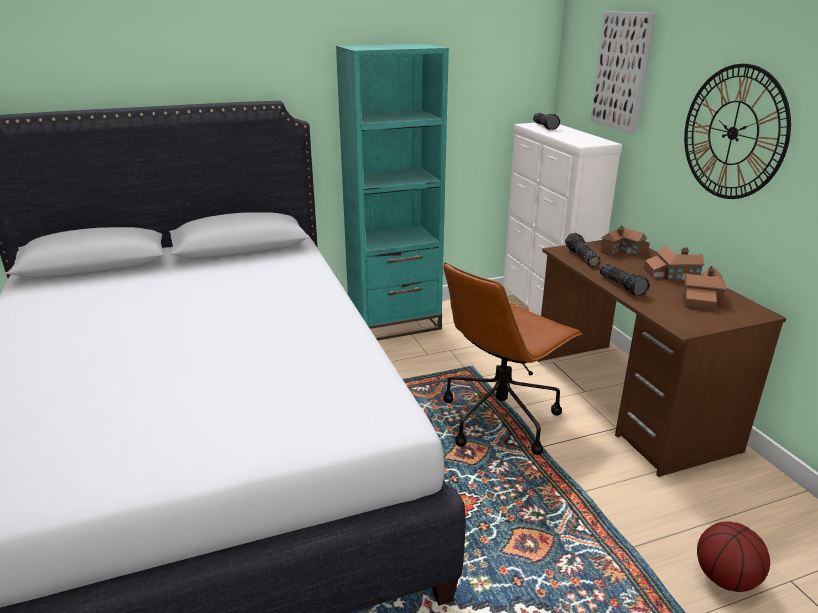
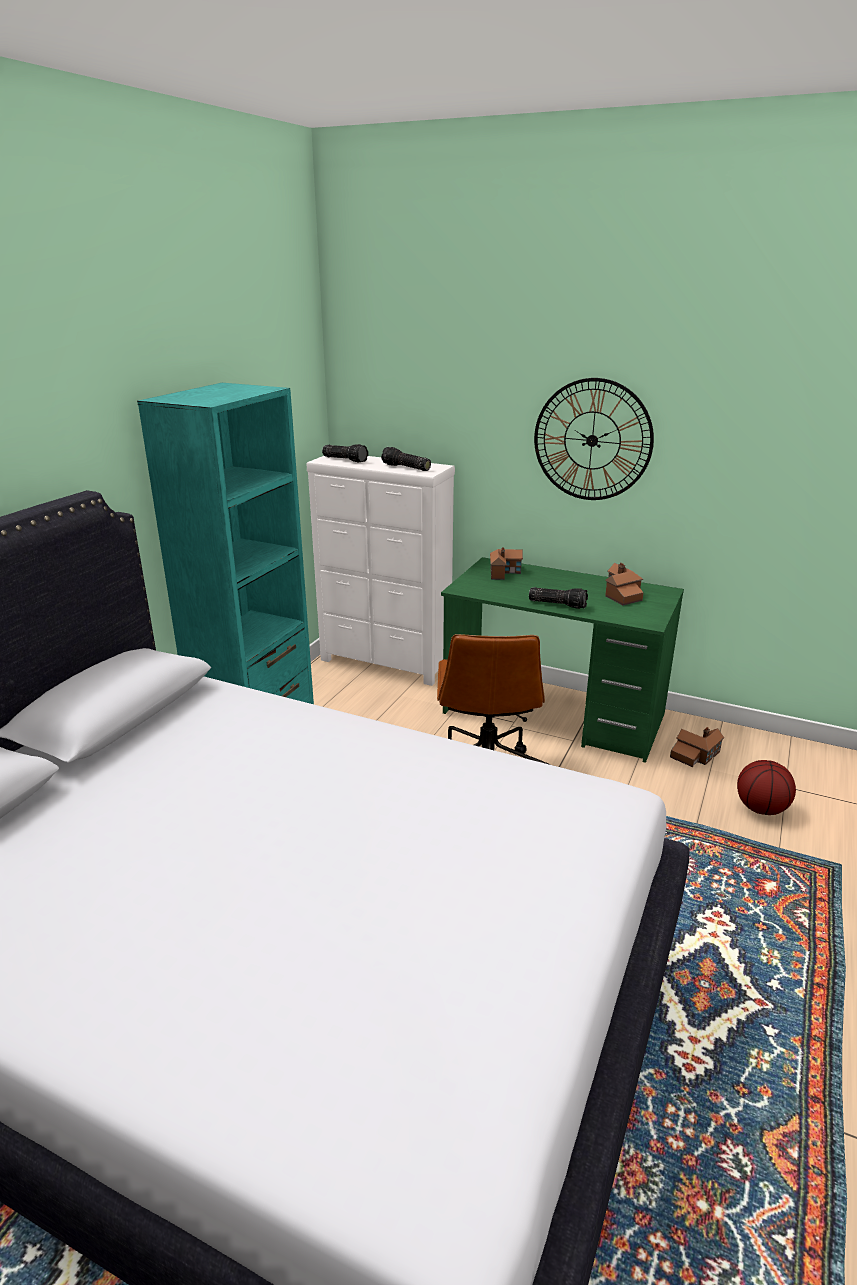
camera: 45 degrees left, 0 degrees up
(581, 257) = (486, 589): flashlight -> flashlight (405, 467)
(622, 71) = (435, 391): picture -> none
(628, 402) = (553, 714): brown desk -> green desk
(670, 274) = (569, 581): toy house -> toy house (695, 755)

